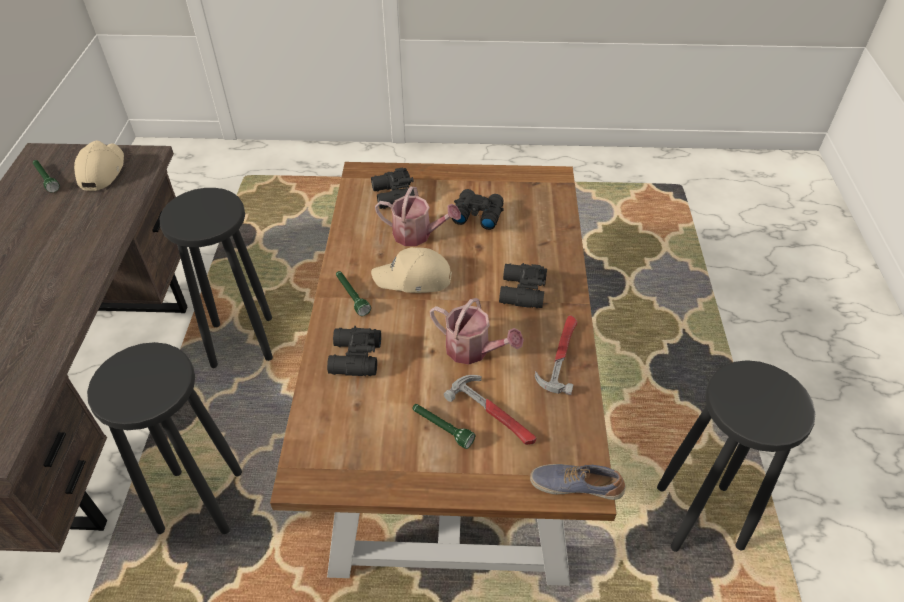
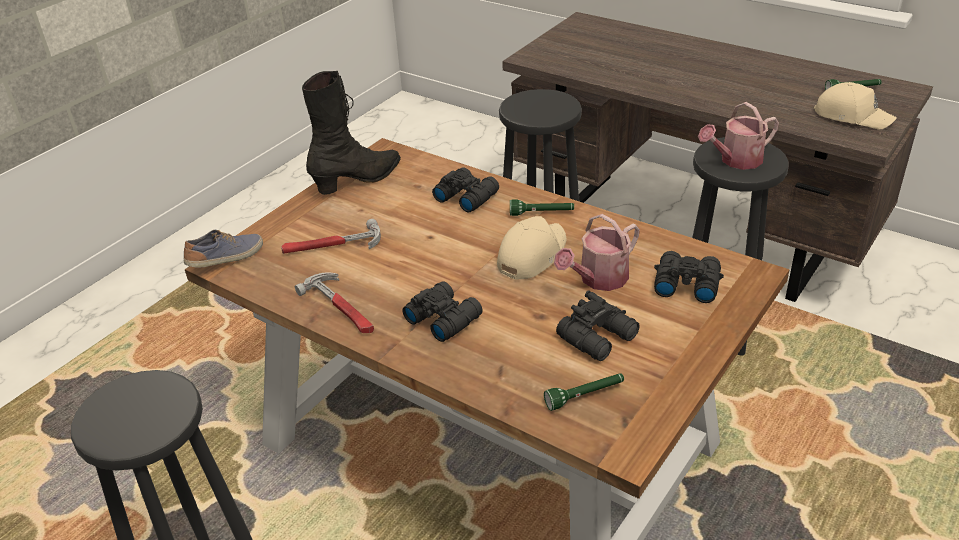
camera: 125 degrees right, 10 degrees down
(376, 464) = (358, 180): none -> black boot
(441, 428) = (351, 216): green flashlight -> green flashlight (585, 396)
(473, 350) = (406, 259): watering can -> watering can (736, 160)

